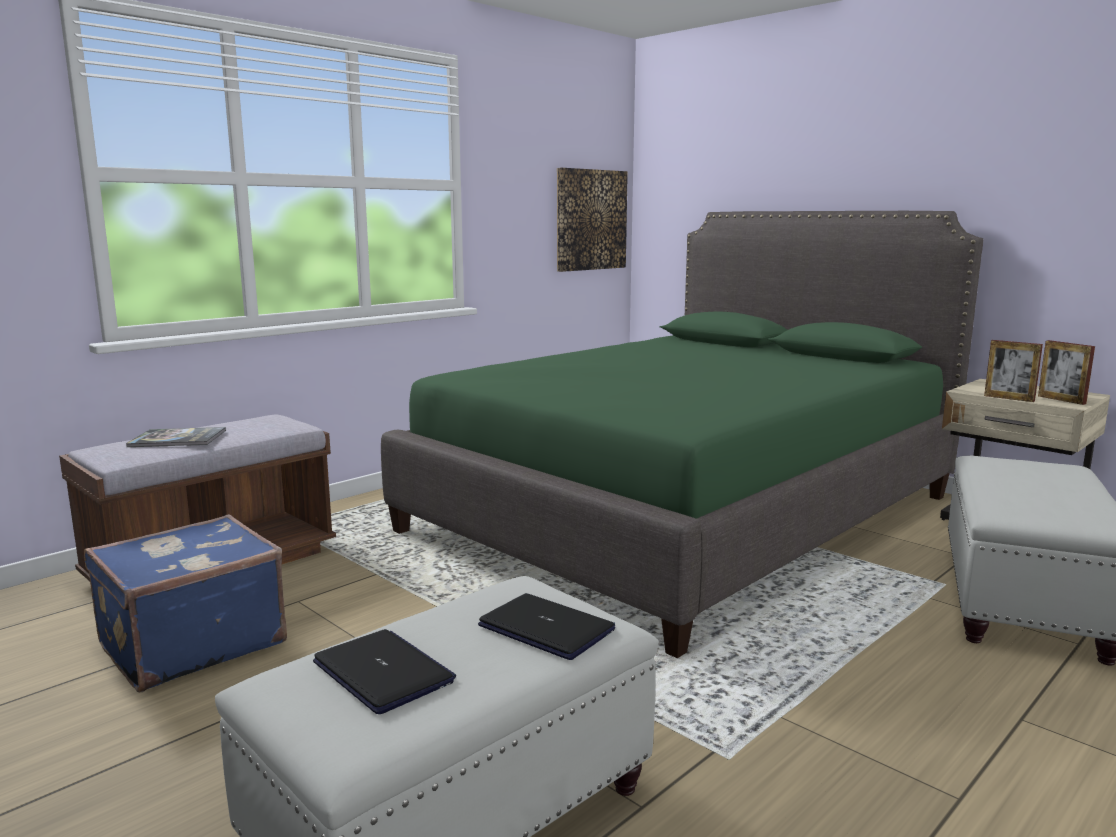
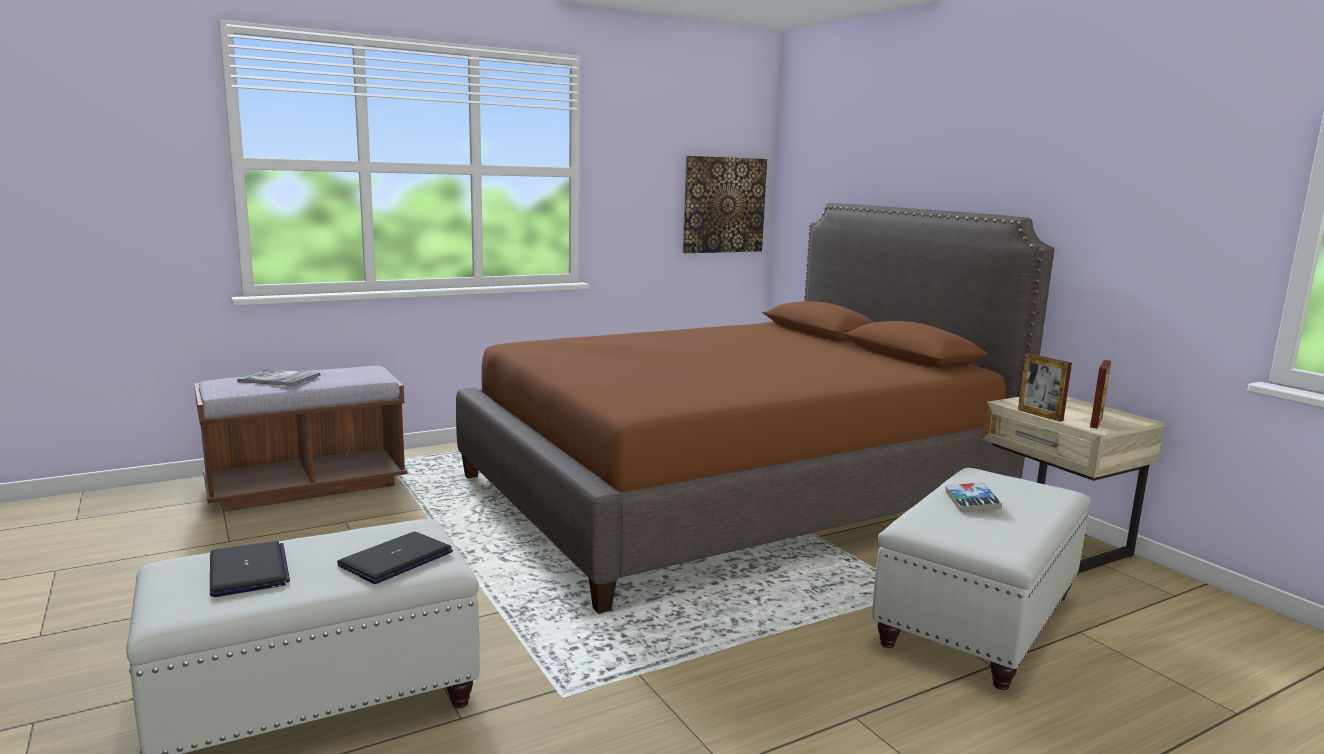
camera: 15 degrees right, 0 degrees up
(190, 643) = (245, 541): blue suitcase -> none
(547, 628) = (396, 559): laptop -> laptop turned 105 degrees counterclockwise
(686, 513) = (732, 492): green bed -> brown bed
(1017, 487) = (971, 503): none -> book
(1061, 400) = (1096, 422): picture frame -> picture frame turned 135 degrees counterclockwise

